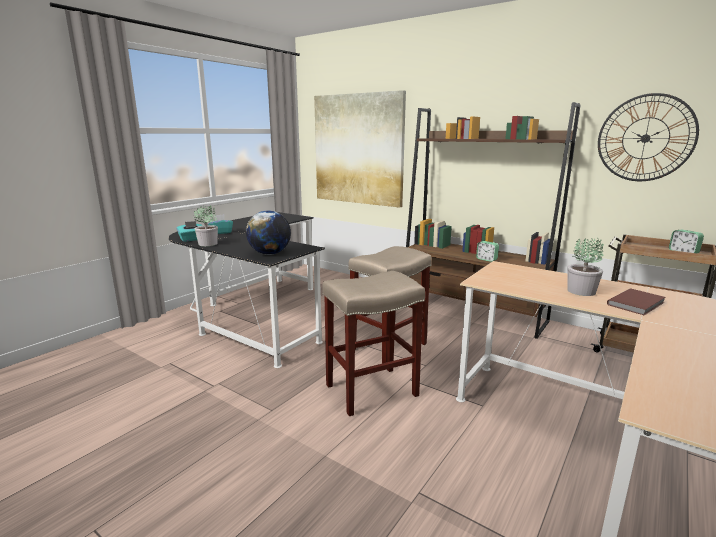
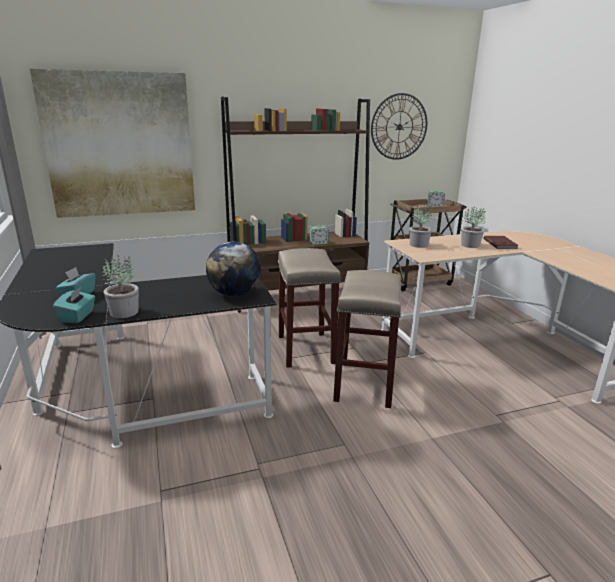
camera: 55 degrees left, 5 degrees up
(515, 273) = (418, 245): none -> potted plant

